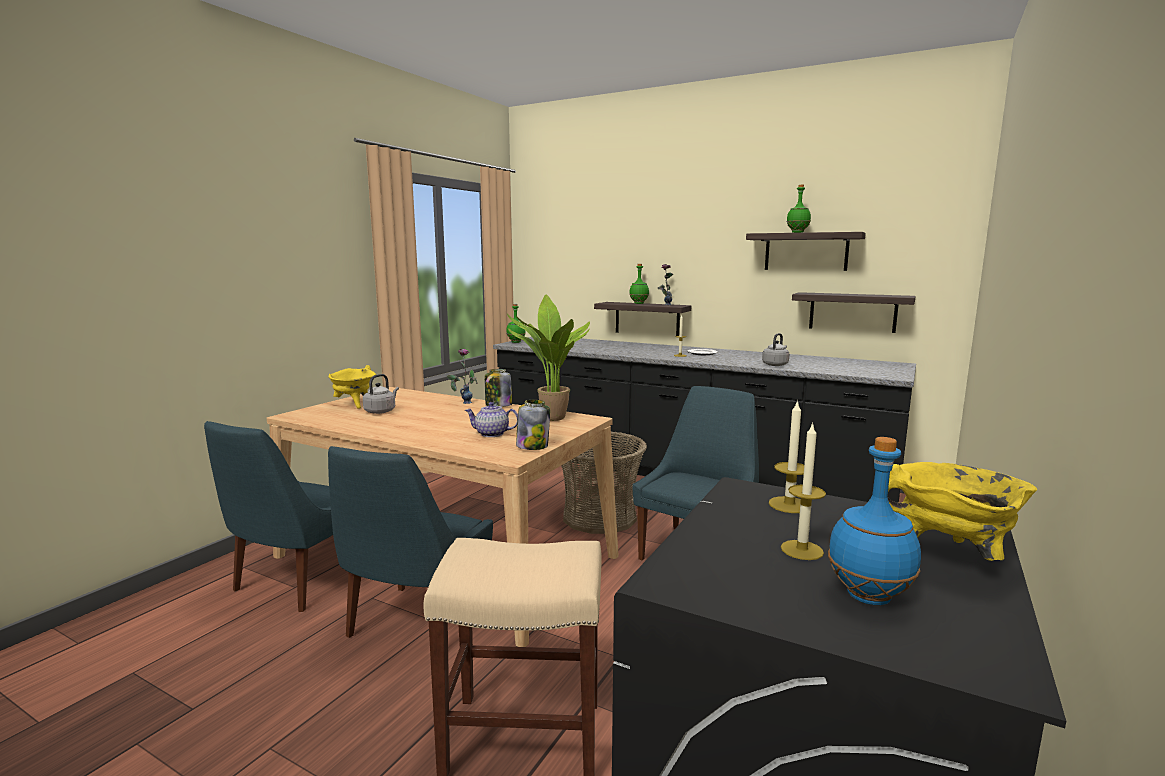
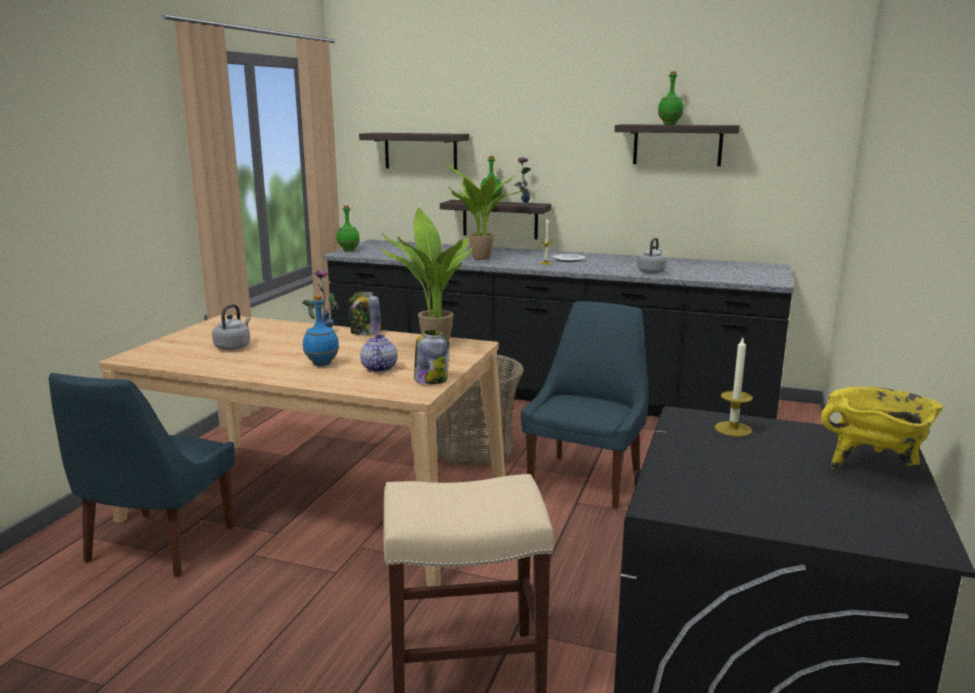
camera: 10 degrees left, 5 degrees up
(354, 405) = (195, 340): yellow cooking pot -> none
(415, 623) = (312, 576): blue chair -> none
(491, 434) = (378, 368): teapot -> teapot turned 90 degrees clockwise
(623, 351) = (480, 259): none -> potted plant
(802, 550) = (759, 468): candle -> none
(852, 312) = (726, 211): shelf -> shelf (420, 151)
(869, 597) = (824, 502): blue bottle -> blue bottle (322, 364)

